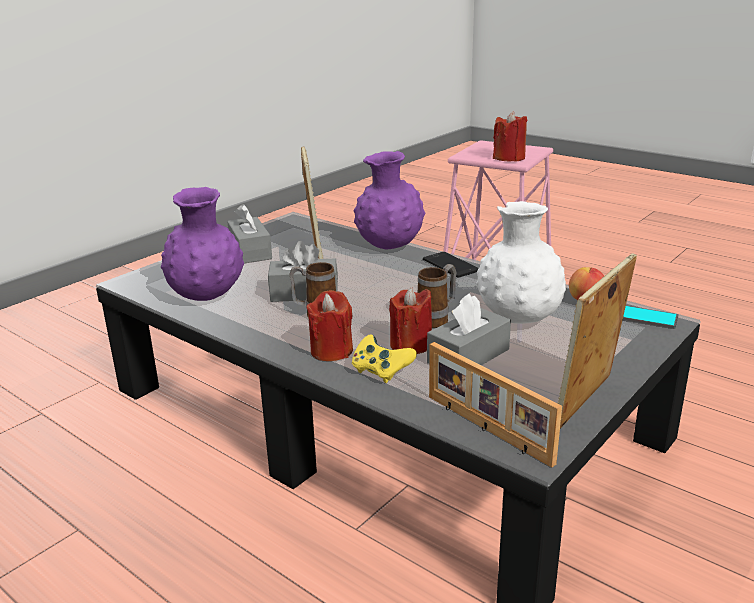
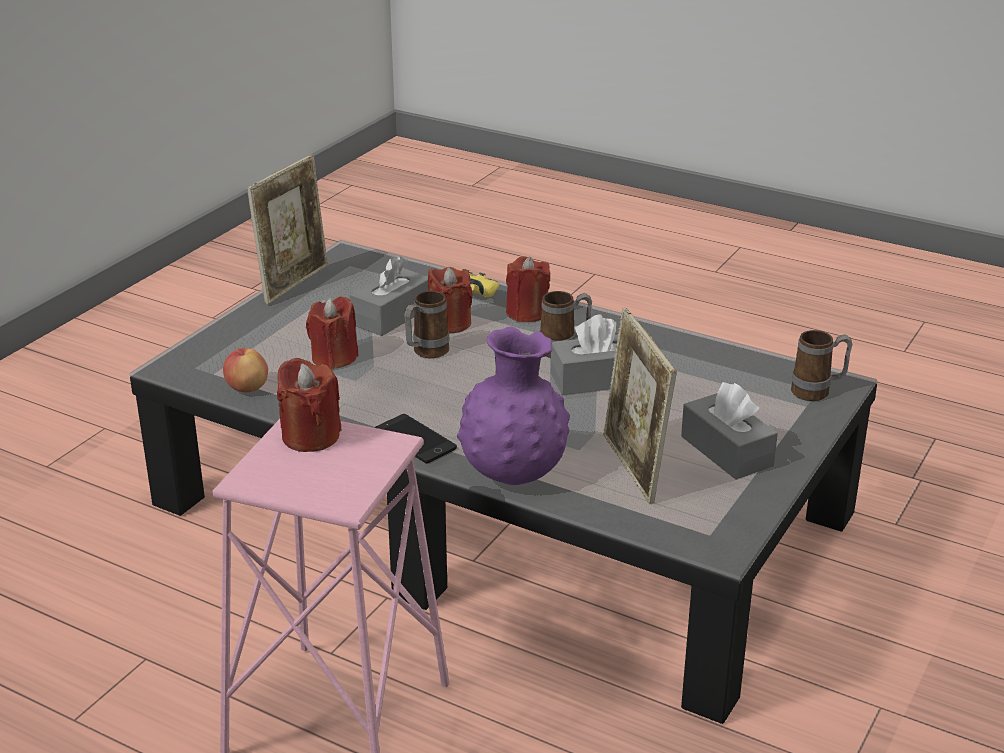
camera: 170 degrees right, 5 degrees up
(150, 277) = (818, 392): none -> mug
(206, 297) = (712, 366): purple vase -> none
(486, 429) = (379, 263): picture frame -> none
(519, 319) = (334, 358): white vase -> red candle
(645, 317) = (190, 369): phone -> none

